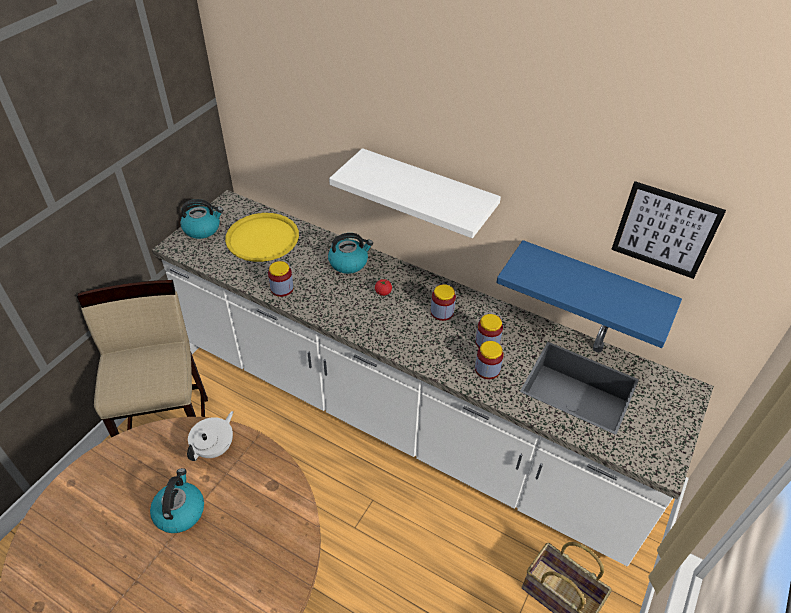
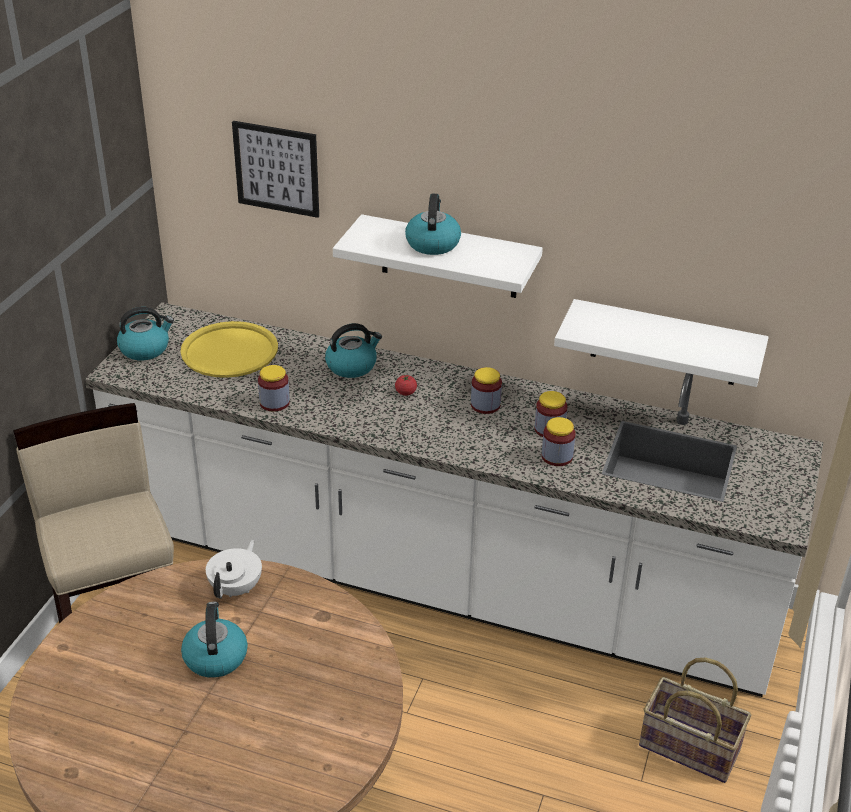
camera: 10 degrees left, 10 degrees down
(410, 182) = (432, 243): none -> kettle
(593, 286) = (665, 343): blue shelf -> white shelf
(665, 230) = (736, 255): picture -> picture (276, 168)

